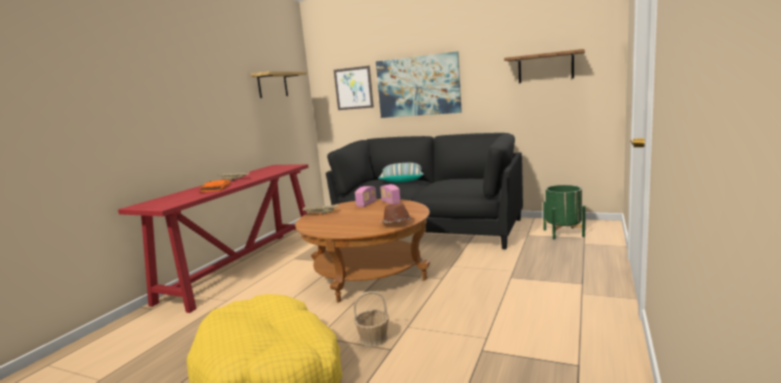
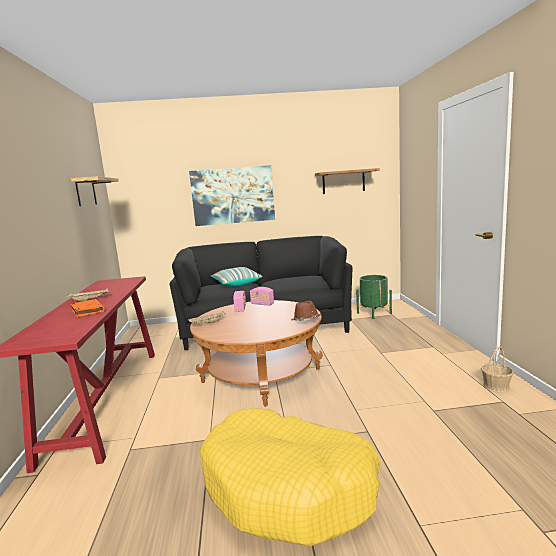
camera: 30 degrees left, 0 degrees up
(353, 88) = (163, 197): picture -> none
(374, 338) = (341, 427): basket -> basket (496, 386)

